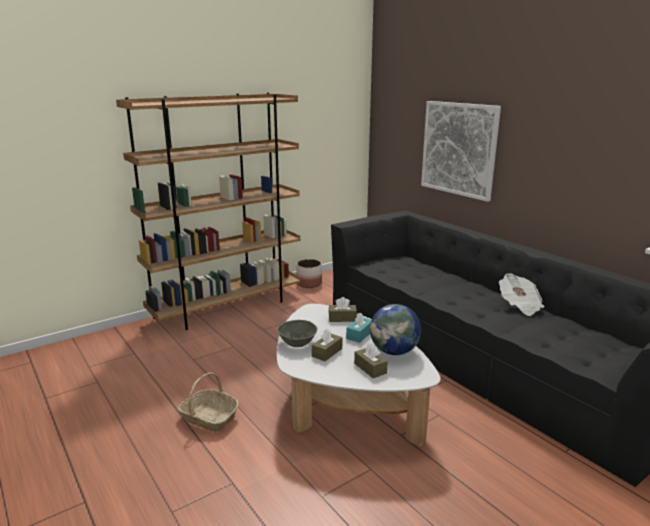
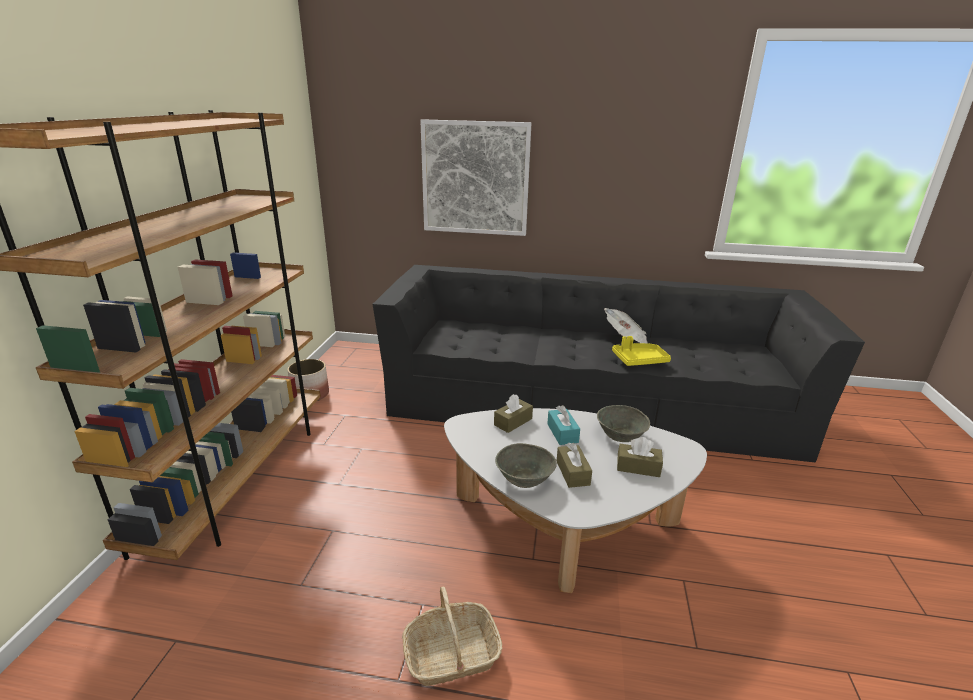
camera: 45 degrees left, 5 degrees up
(394, 351) = (621, 435): globe -> grey bowl
(496, 320) = (639, 360): none -> yellow tray

